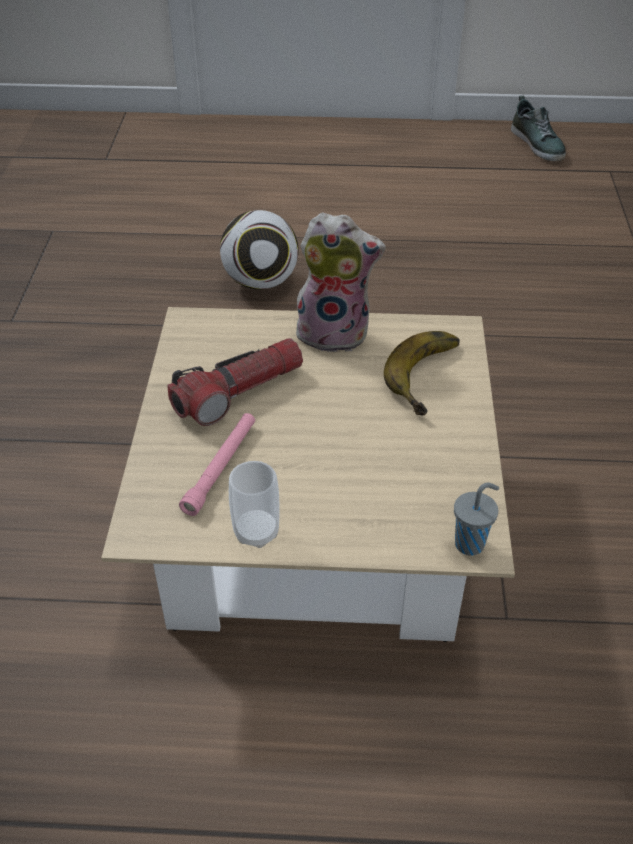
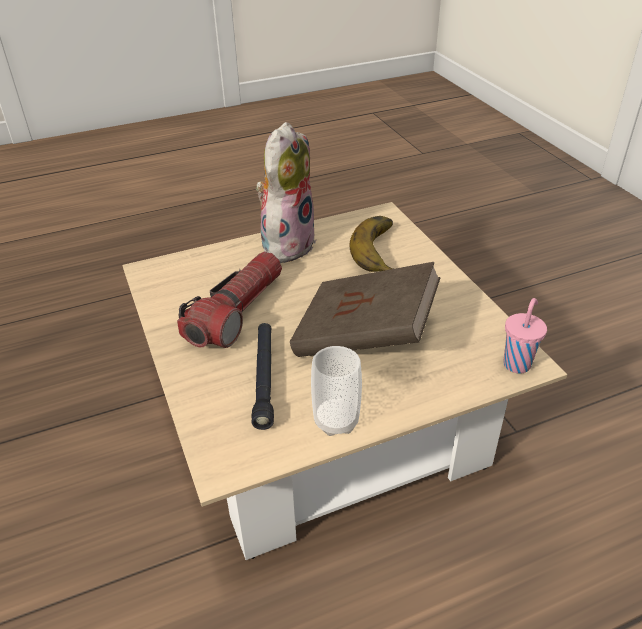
camera: 25 degrees left, 5 degrees down
(221, 467) = (264, 378): pink flashlight -> black flashlight
(261, 282) = (159, 247): football -> none
(335, 332) = (287, 243): plush toy -> plush toy turned 45 degrees counterclockwise
(339, 461) = (364, 337): none -> brown book
(471, 543) = (517, 363): grey cup -> pink cup
(538, 144) = (312, 106): shoe -> none

